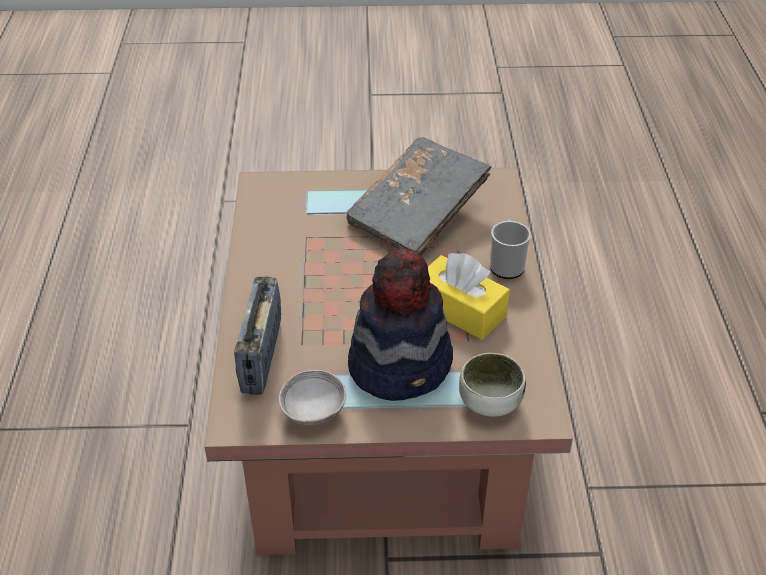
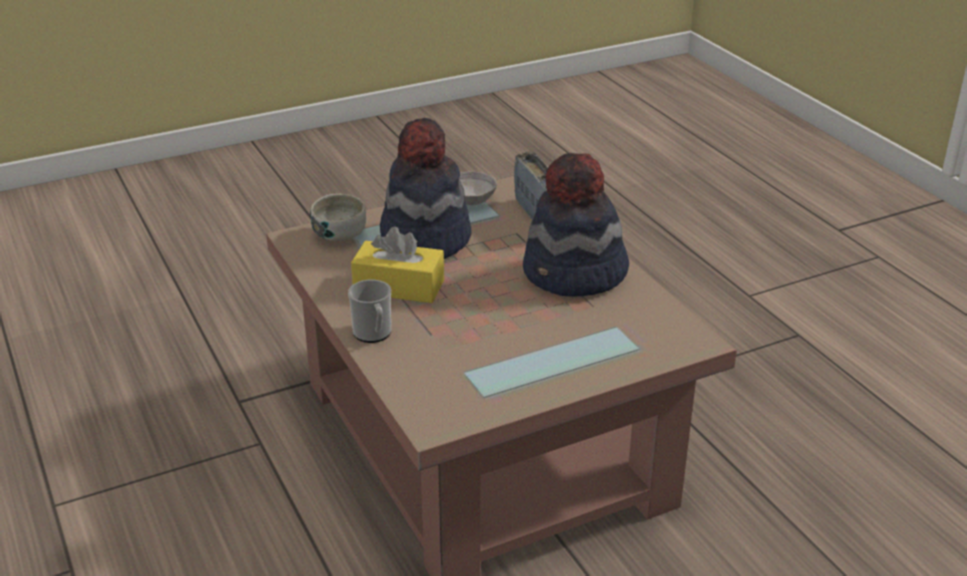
camera: 155 degrees right, 10 degrees down
(293, 272) = (574, 275): none -> hat
(418, 214) = (498, 356): grey book -> none

